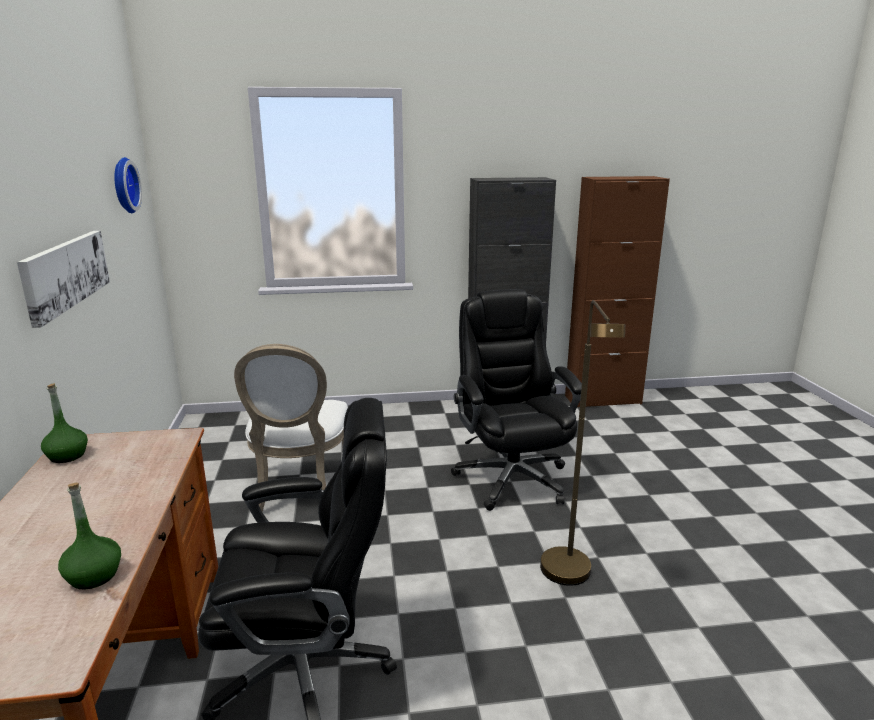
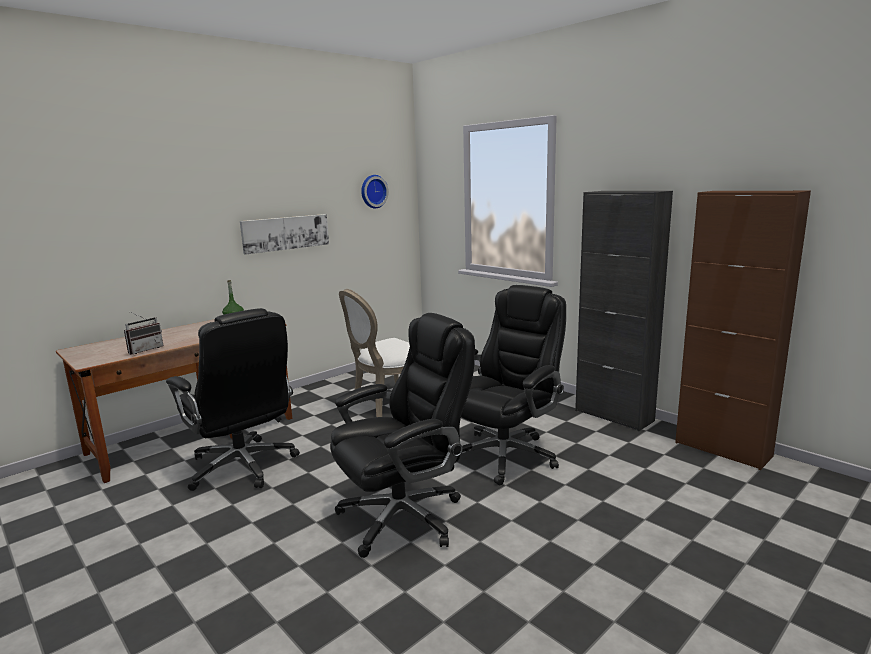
camera: 55 degrees right, 5 degrees down
(93, 576) = (144, 349): green bottle -> radio
(569, 578) = (404, 516): brown floor lamp -> black office chair

